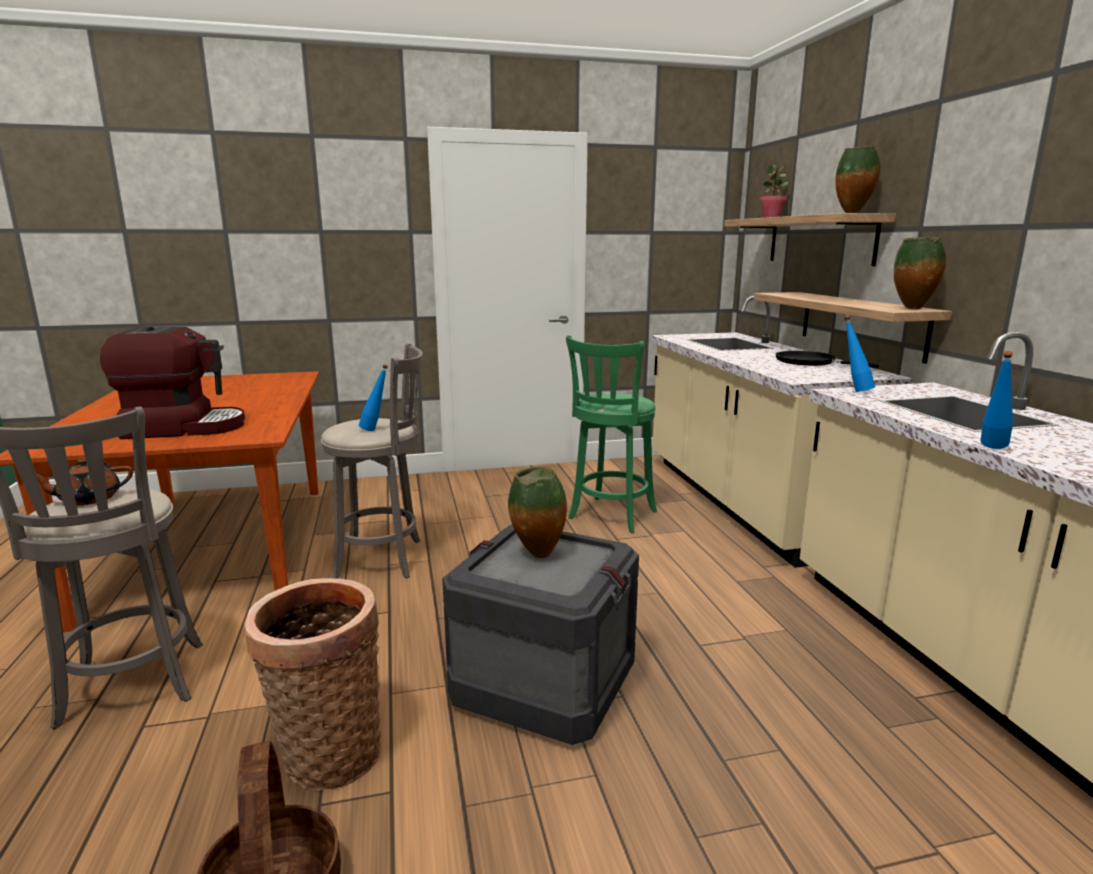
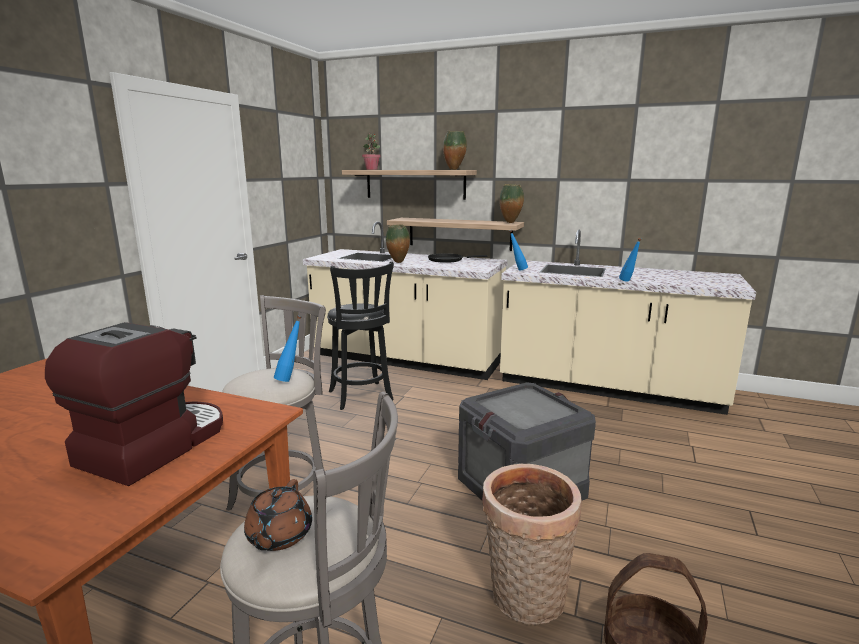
camera: 55 degrees left, 0 degrees up
(537, 556) = (516, 407): vase -> vase (398, 262)
(610, 516) = (361, 397): green stool -> black stool

